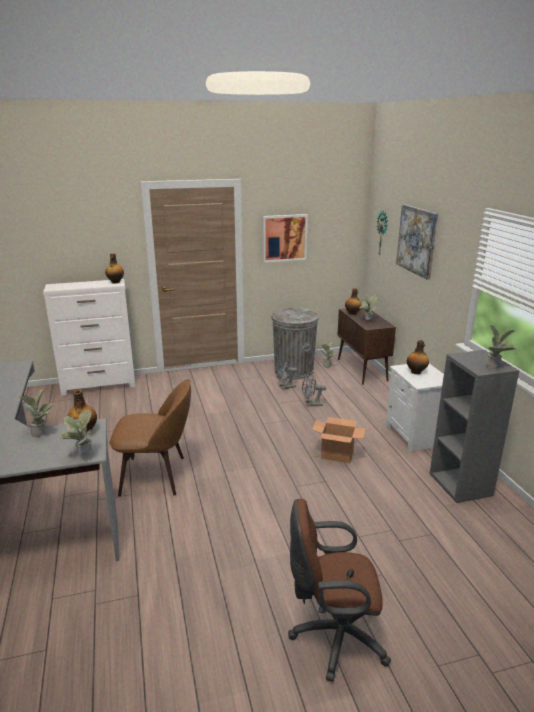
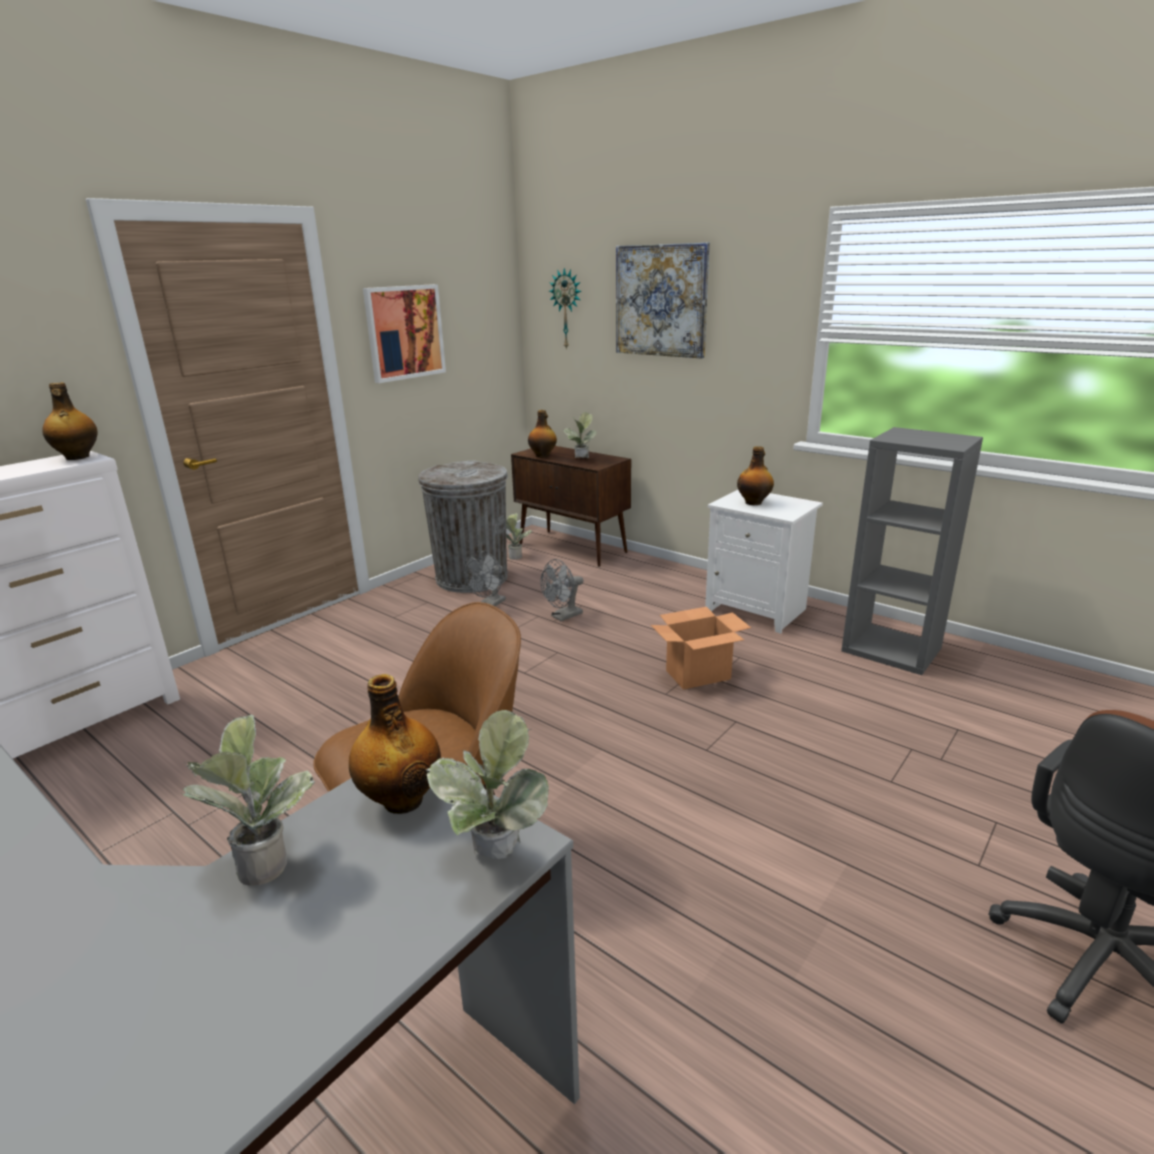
camera: 35 degrees left, 0 degrees up
(495, 366) = (952, 438): potted plant -> none

